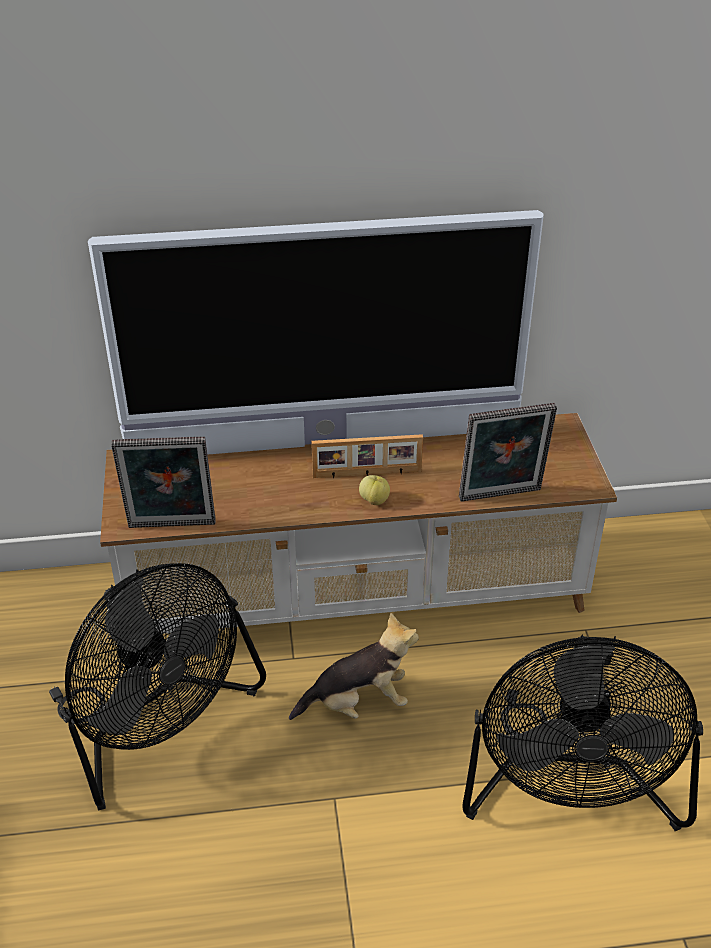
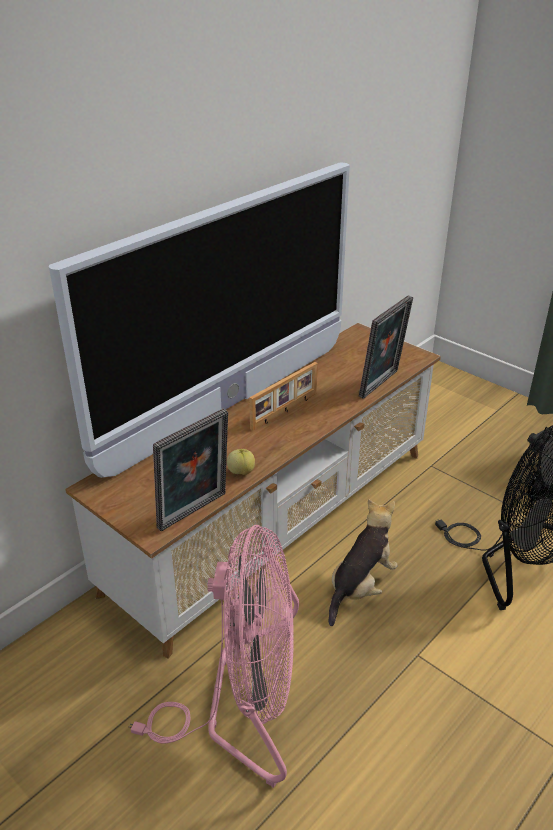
camera: 40 degrees left, 5 degrees down
(150, 728) = (242, 700): black fan -> pink fan
(374, 500) = (311, 423): apple -> apple (241, 472)

